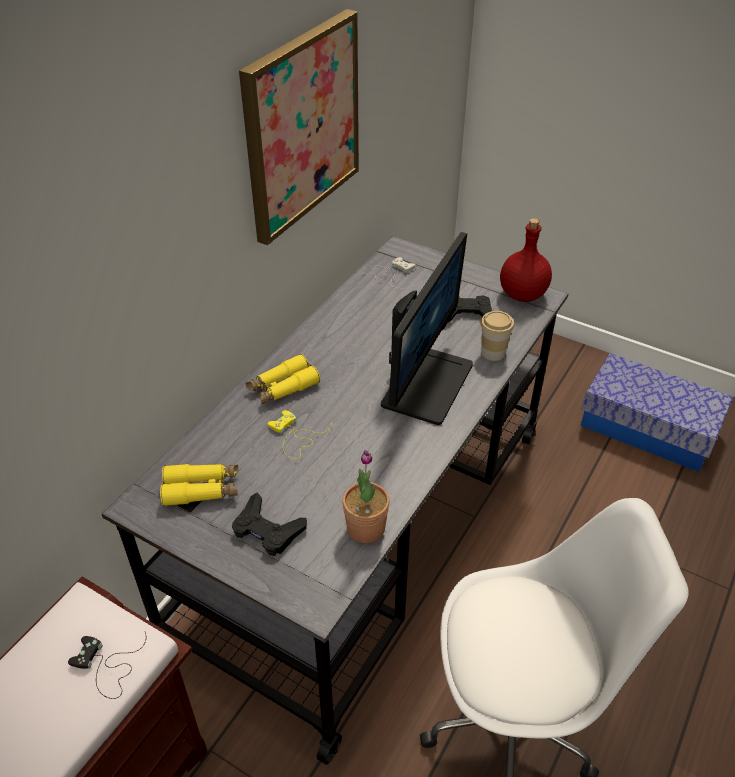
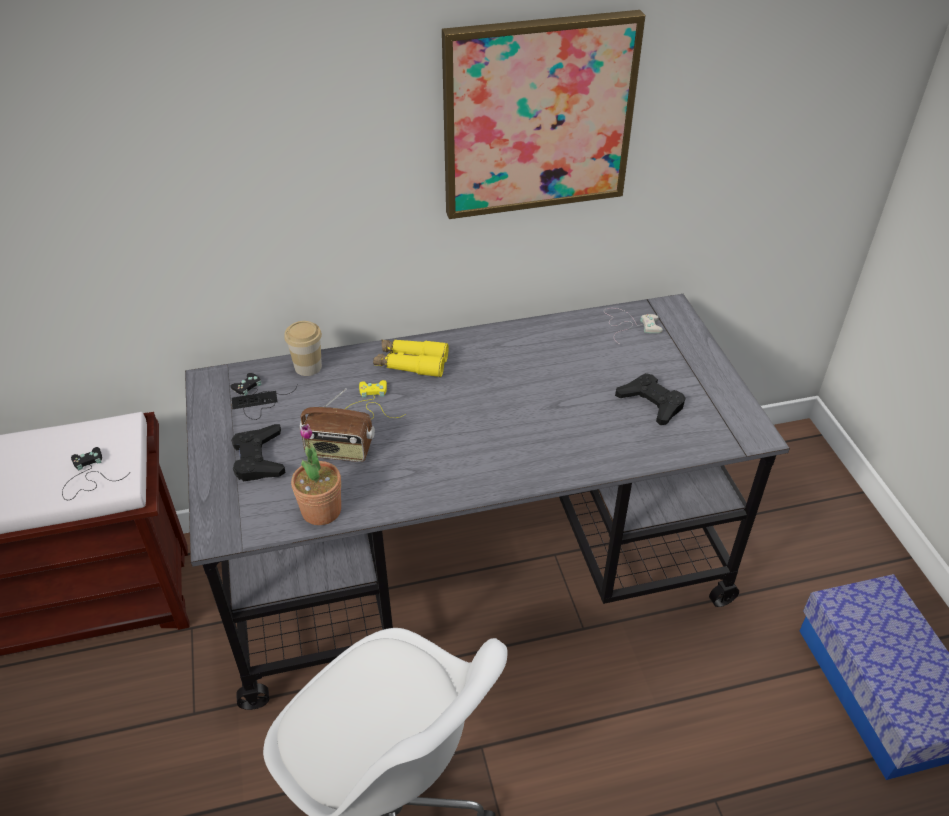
camera: 45 degrees right, 0 degrees up
(202, 489) = (258, 398): yellow binoculars -> black game controller
(318, 480) = (339, 450): none -> radio
(425, 383) = (526, 436): monitor -> none
(493, 352) = (626, 451): cup -> cup (308, 367)
(522, 294) = (735, 419): red bottle -> none

